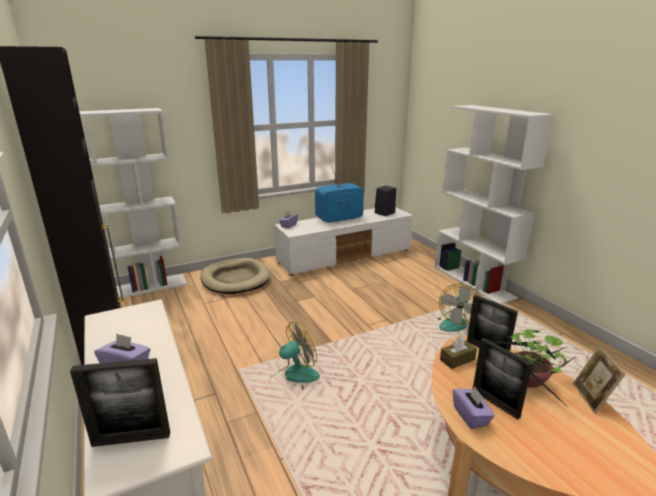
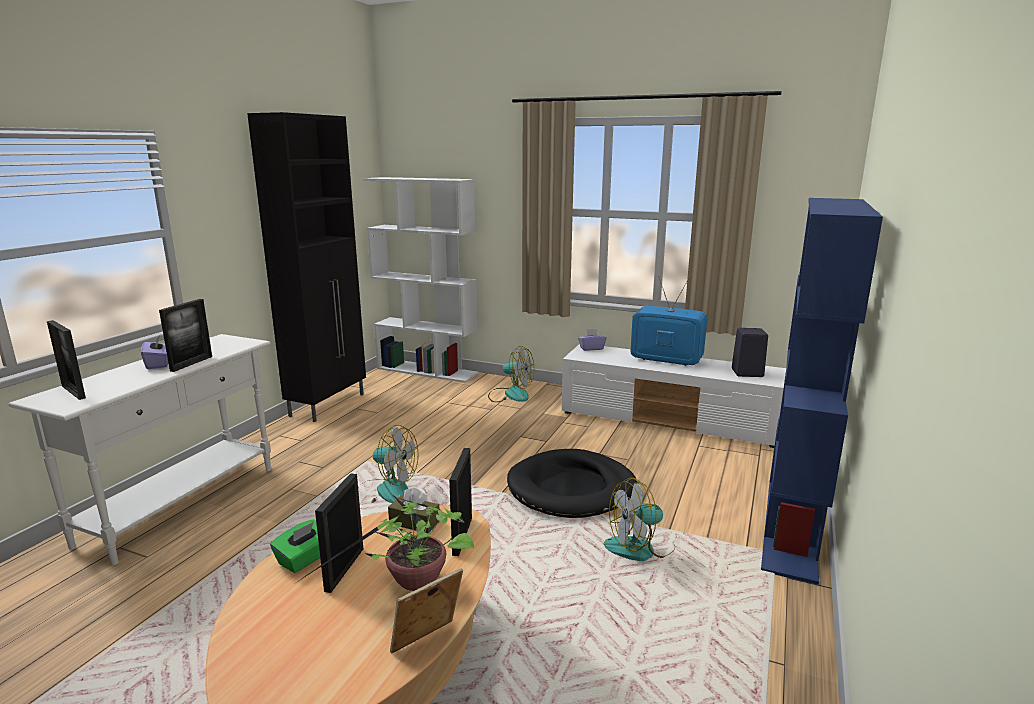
camera: 50 degrees right, 5 degrees down
(161, 348) = (191, 363): none -> picture frame
(235, 279) = (510, 394): beige dog bed -> fan
(377, 313) = (571, 488): none -> black dog bed
(471, 416) = (304, 559): purple tissue box -> green tissue box
(474, 282) = (791, 528): white bookcase -> blue bookcase

